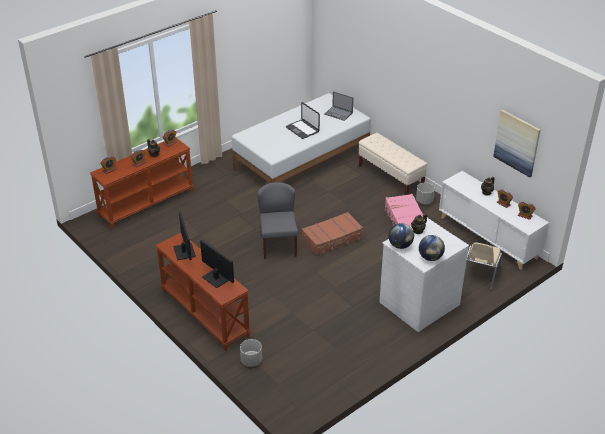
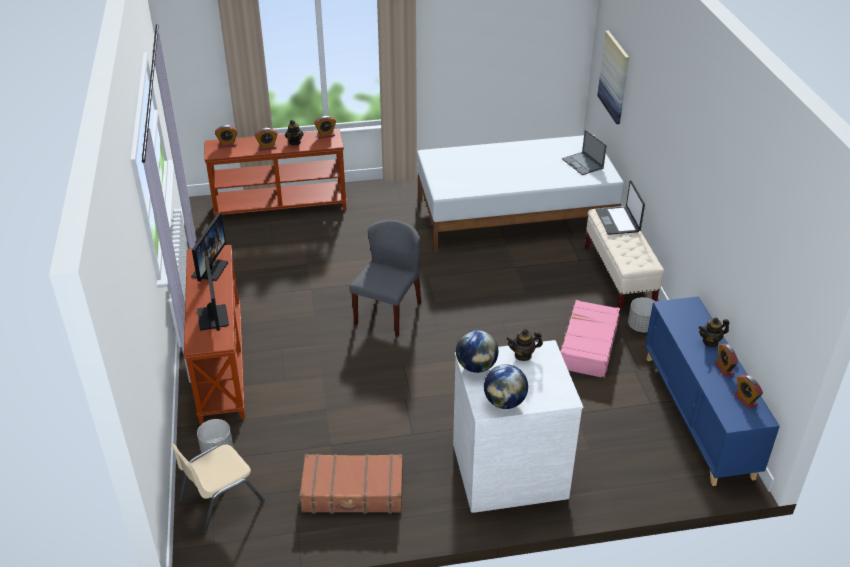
camera: 30 degrees right, 0 degrees up
(302, 129) = (515, 169): laptop -> laptop (618, 221)
(332, 239) = (465, 332): brown suitcase -> brown suitcase (353, 492)
(480, 274) = (639, 466): beige chair -> beige chair (220, 501)
(488, 237) = (698, 415): white cabinet -> blue cabinet
(517, 143) = (764, 272): picture -> picture (614, 77)

